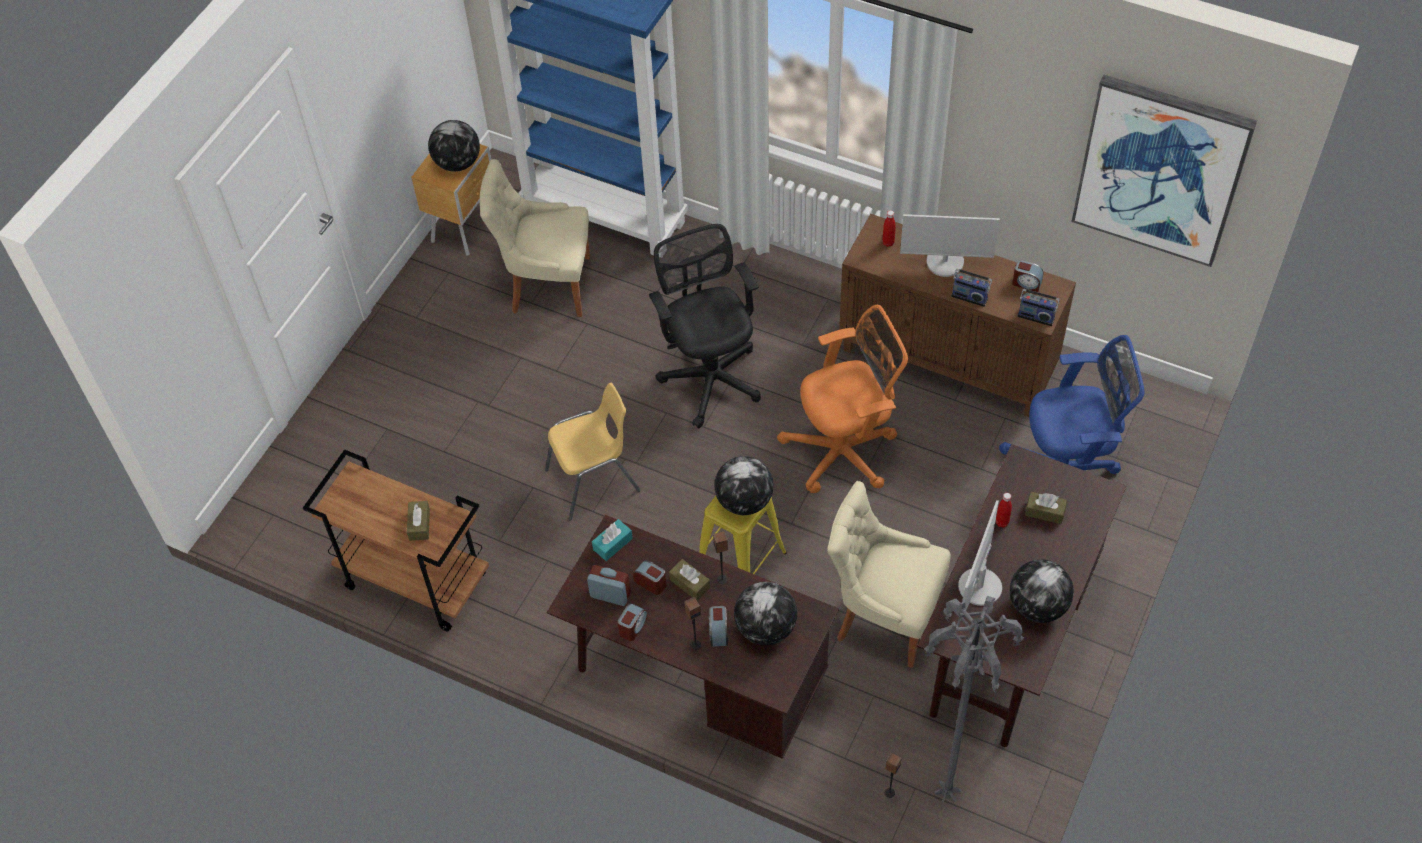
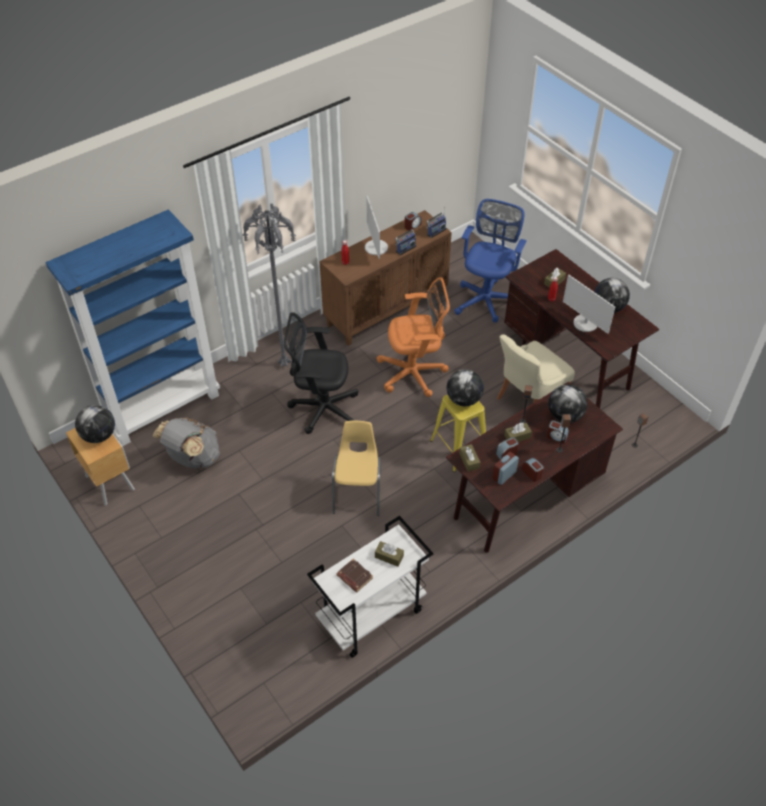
camera: 65 degrees left, 5 degrees down
(371, 502) = (354, 577): none -> brown book
(414, 581) = (371, 616): brown cart -> white cart
(547, 284) = (192, 458): beige chair -> grey backpack
(612, 544) = (469, 461): turquoise tissue box -> brown tissue box
(845, 451) = (415, 373): orange office chair -> orange office chair turned 75 degrees clockwise
(944, 795) = (646, 424): grey floor lamp -> grey floor lamp (284, 365)
(945, 262) = (376, 248): monitor -> monitor turned 135 degrees clockwise
(1161, 169) = (438, 116): picture -> none

